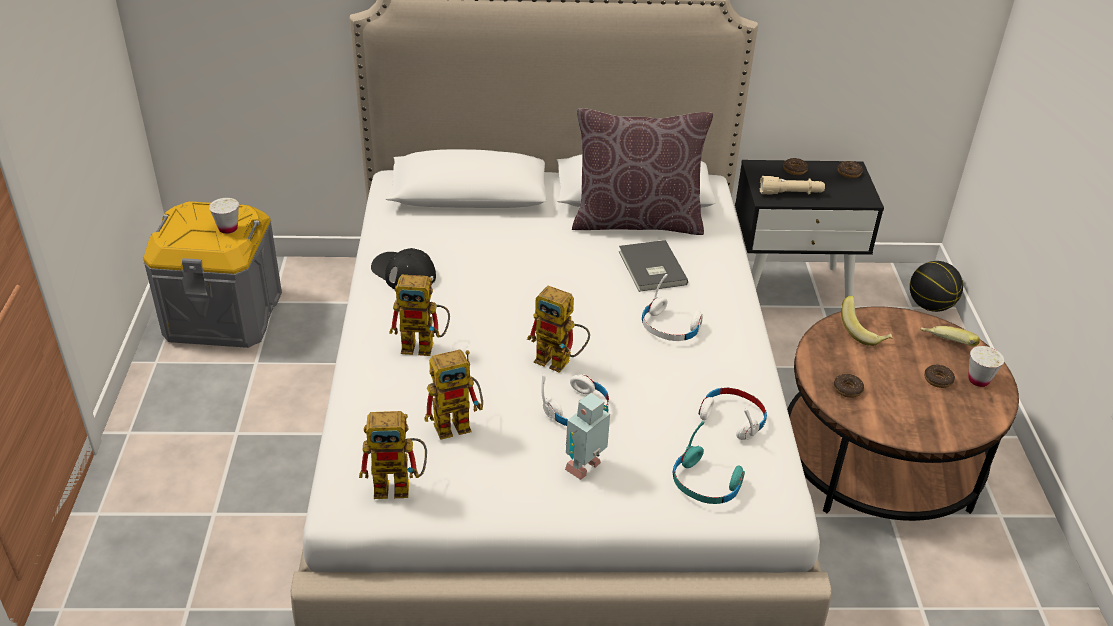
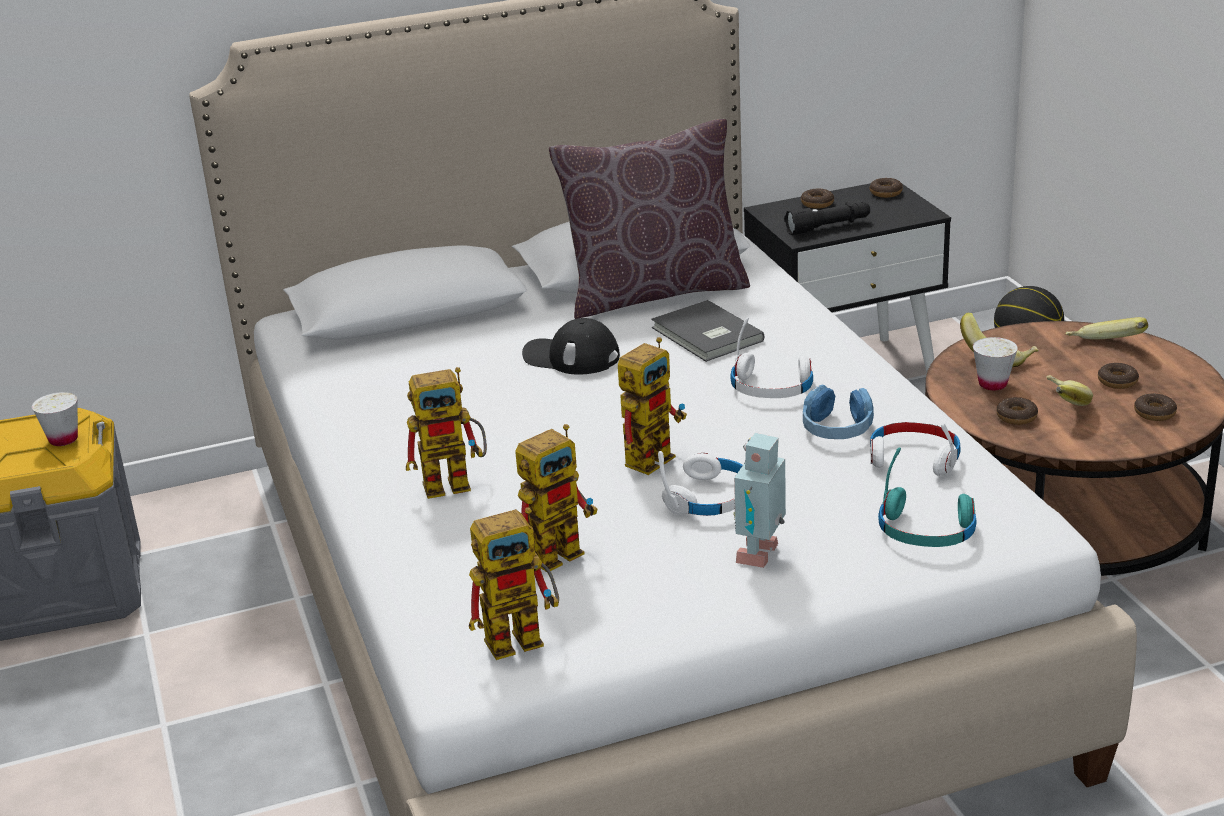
camera: 15 degrees left, 10 degrees down
(403, 273) = (373, 414): black cap -> black cap (571, 357)
(560, 362) = (653, 455): toy robot -> toy robot turned 60 degrees counterclockwise
(694, 376) = (837, 428): none -> blue headphones
(791, 193) = (828, 227): beige flashlight -> black flashlight
(884, 389) = (1060, 406): none -> banana
(949, 416) = (1154, 413): none -> donut
(978, 380) = (1164, 370): white cup -> white cup (992, 384)

